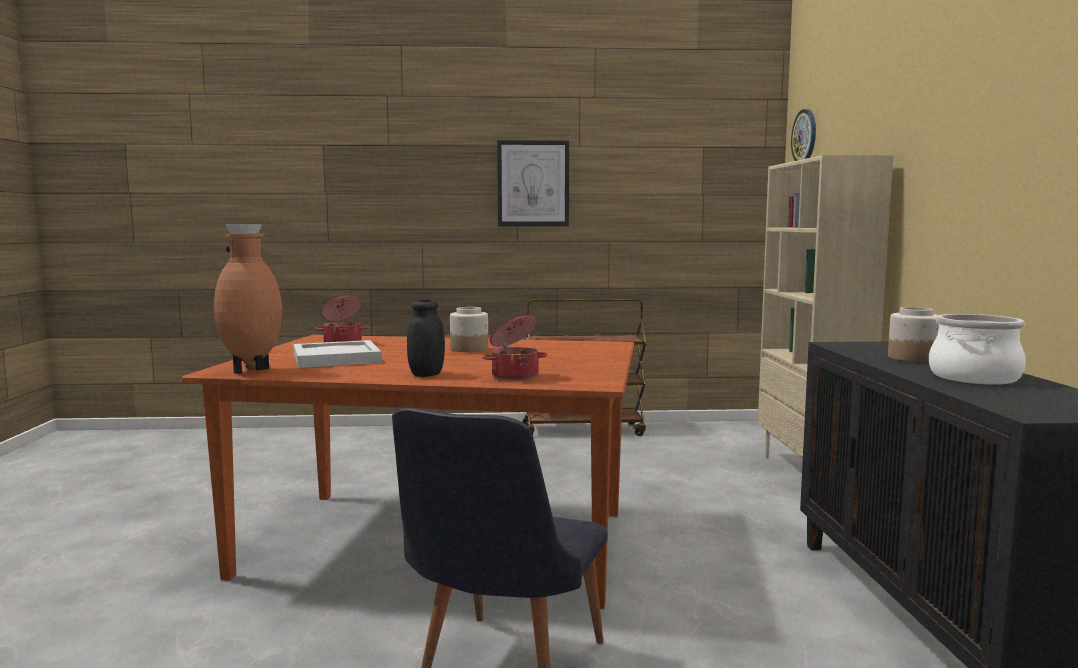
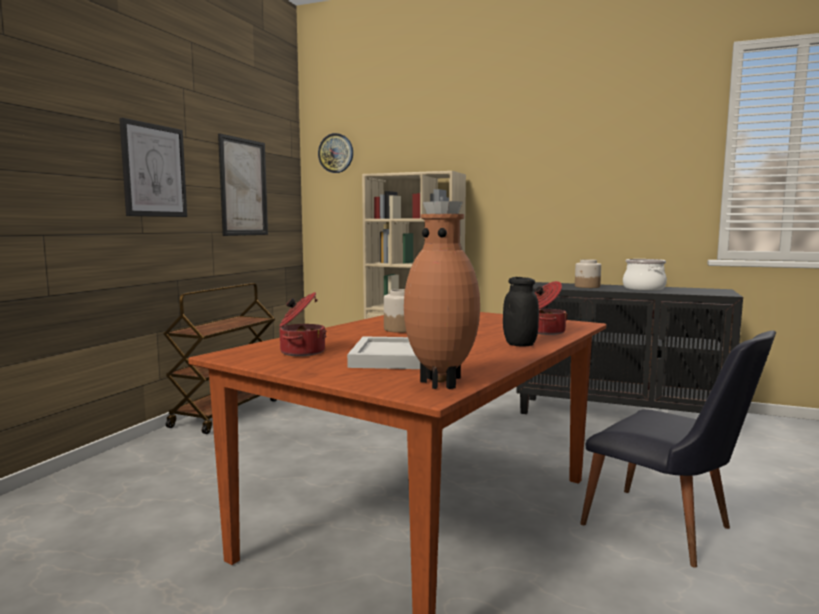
camera: 65 degrees left, 0 degrees up
(662, 191) = (243, 187): none -> picture

